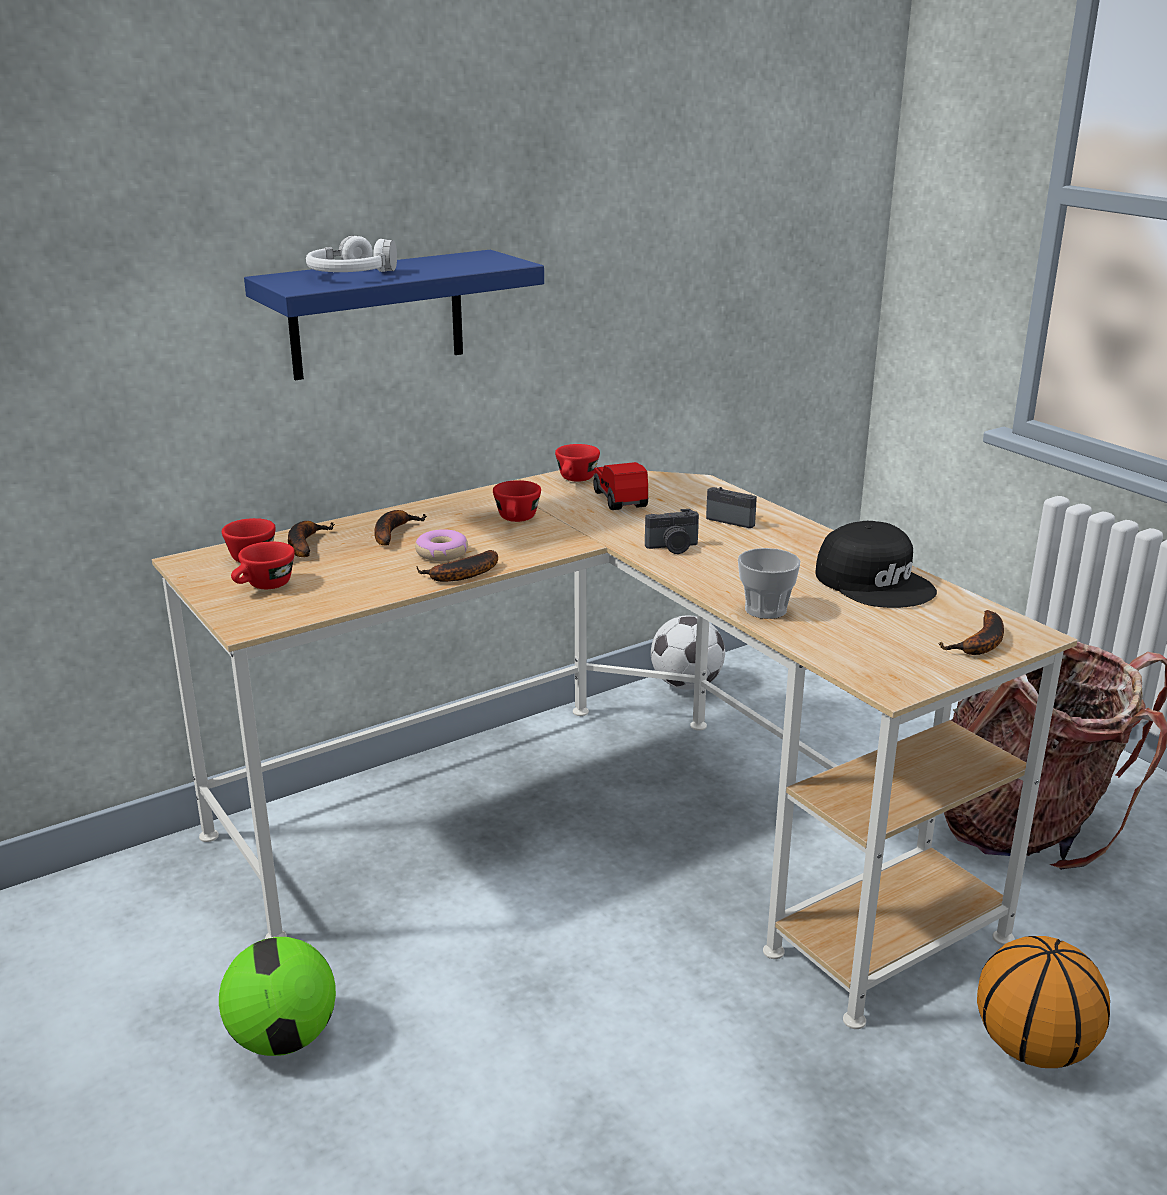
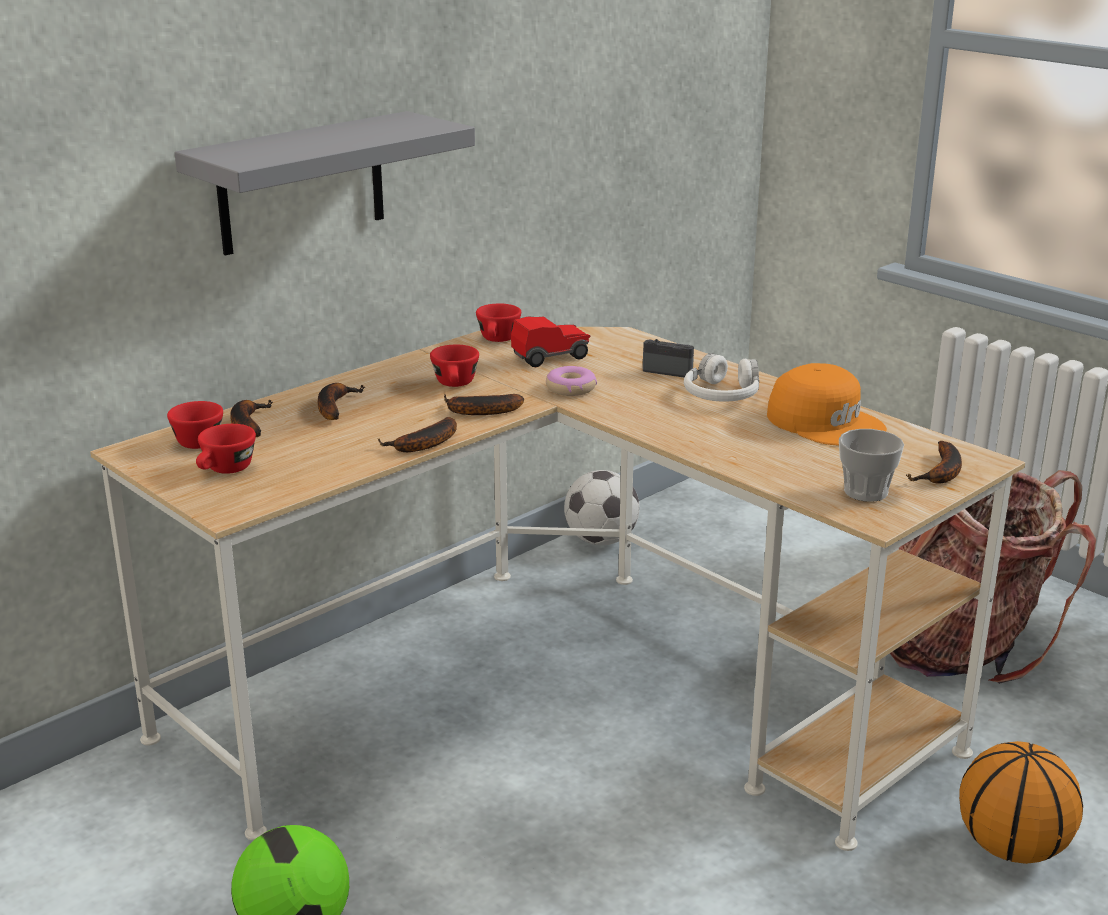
camera: 10 degrees left, 0 degrees up
(352, 274) = (287, 144): white headphones -> white headphones (722, 394)
(377, 315) = (301, 183): blue shelf -> grey shelf
(442, 553) = (394, 424): donut -> donut (571, 388)
(527, 547) = (478, 412): none -> banana
(620, 499) = (550, 357): toy car -> toy car turned 90 degrees clockwise
(673, 548) = (622, 402): camera -> none
(765, 609) = (734, 456): cup -> cup (865, 492)
(875, 582) = (826, 422): black cap -> orange cap

